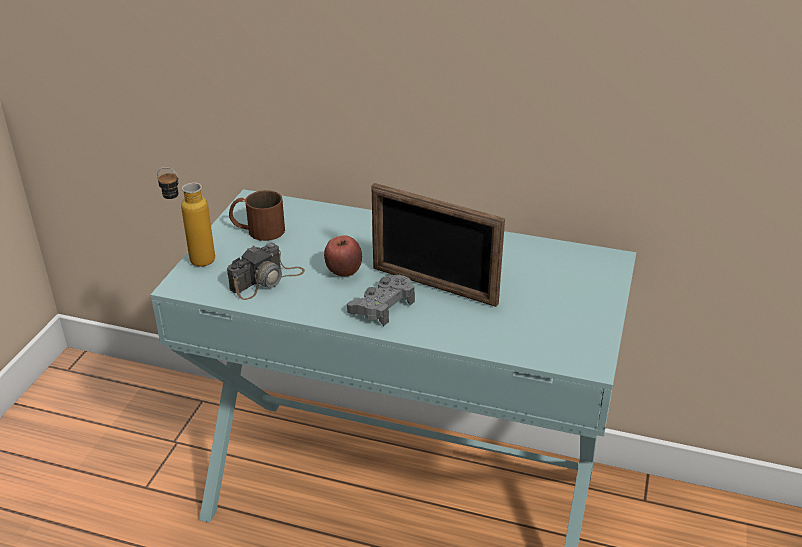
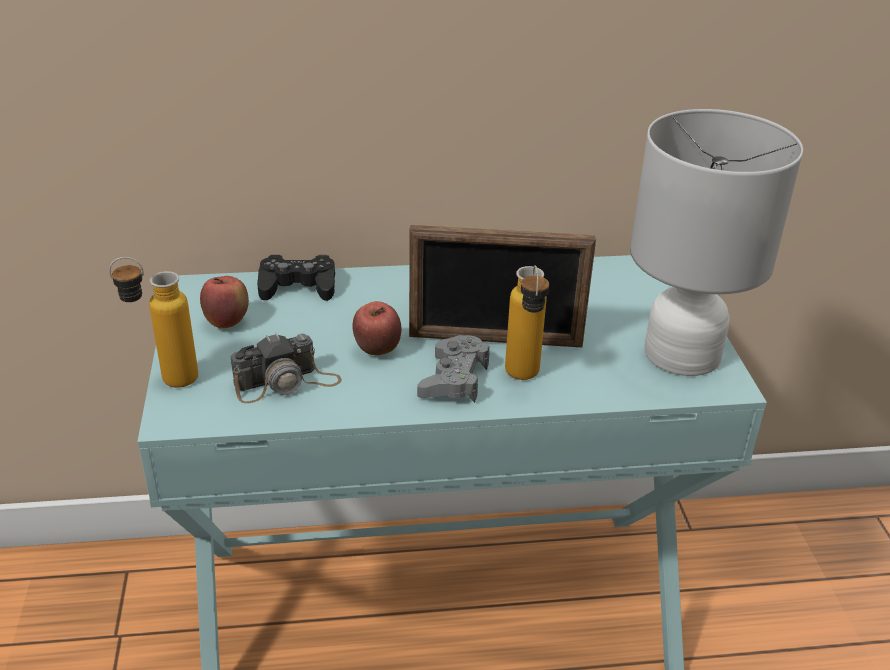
camera: 25 degrees left, 0 degrees up
(257, 230) = (227, 322): brown mug -> apple
(267, 280) = (287, 383): camera -> camera turned 45 degrees clockwise
(322, 215) = (298, 286): none -> black game controller
(432, 319) = (523, 380): none -> bottle
(572, 331) = (682, 354): none -> grey table lamp

